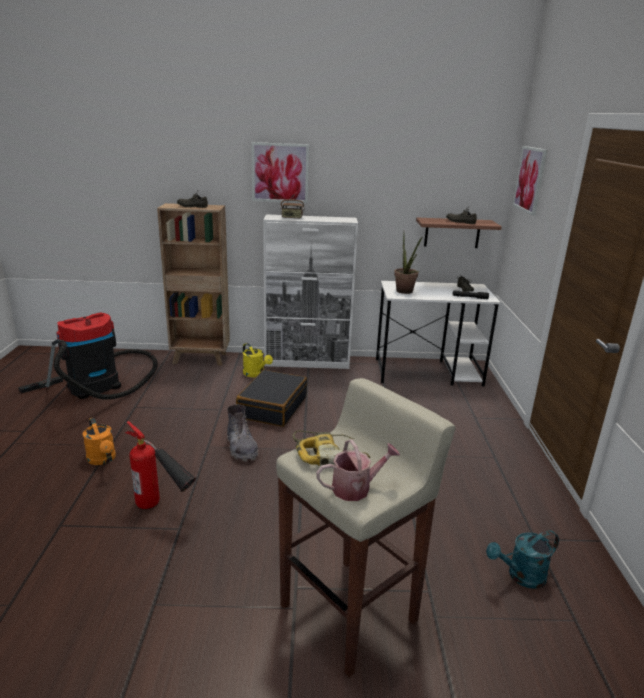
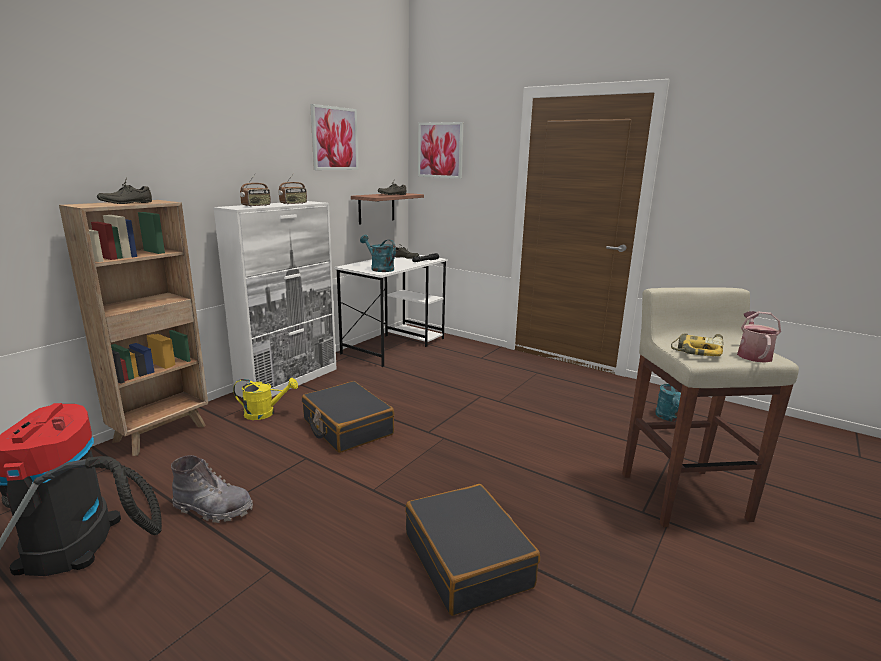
camera: 55 degrees left, 5 degrees down
(103, 459) = (301, 586): orange watering can -> none
(163, 510) = (468, 560): fire extinguisher -> black suitcase
(241, 447) = (401, 469): grey boot -> grey boot (213, 509)
(280, 173) = (219, 151): picture -> picture (334, 138)
(326, 219) = (293, 203): none -> radio
(405, 292) = (379, 269): potted plant -> turquoise watering can

